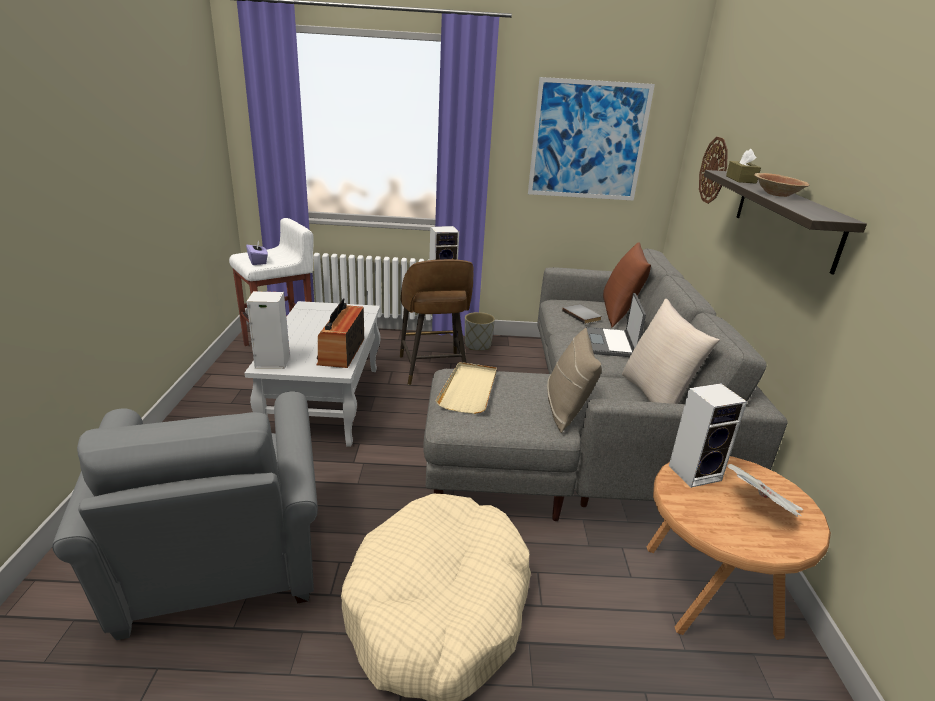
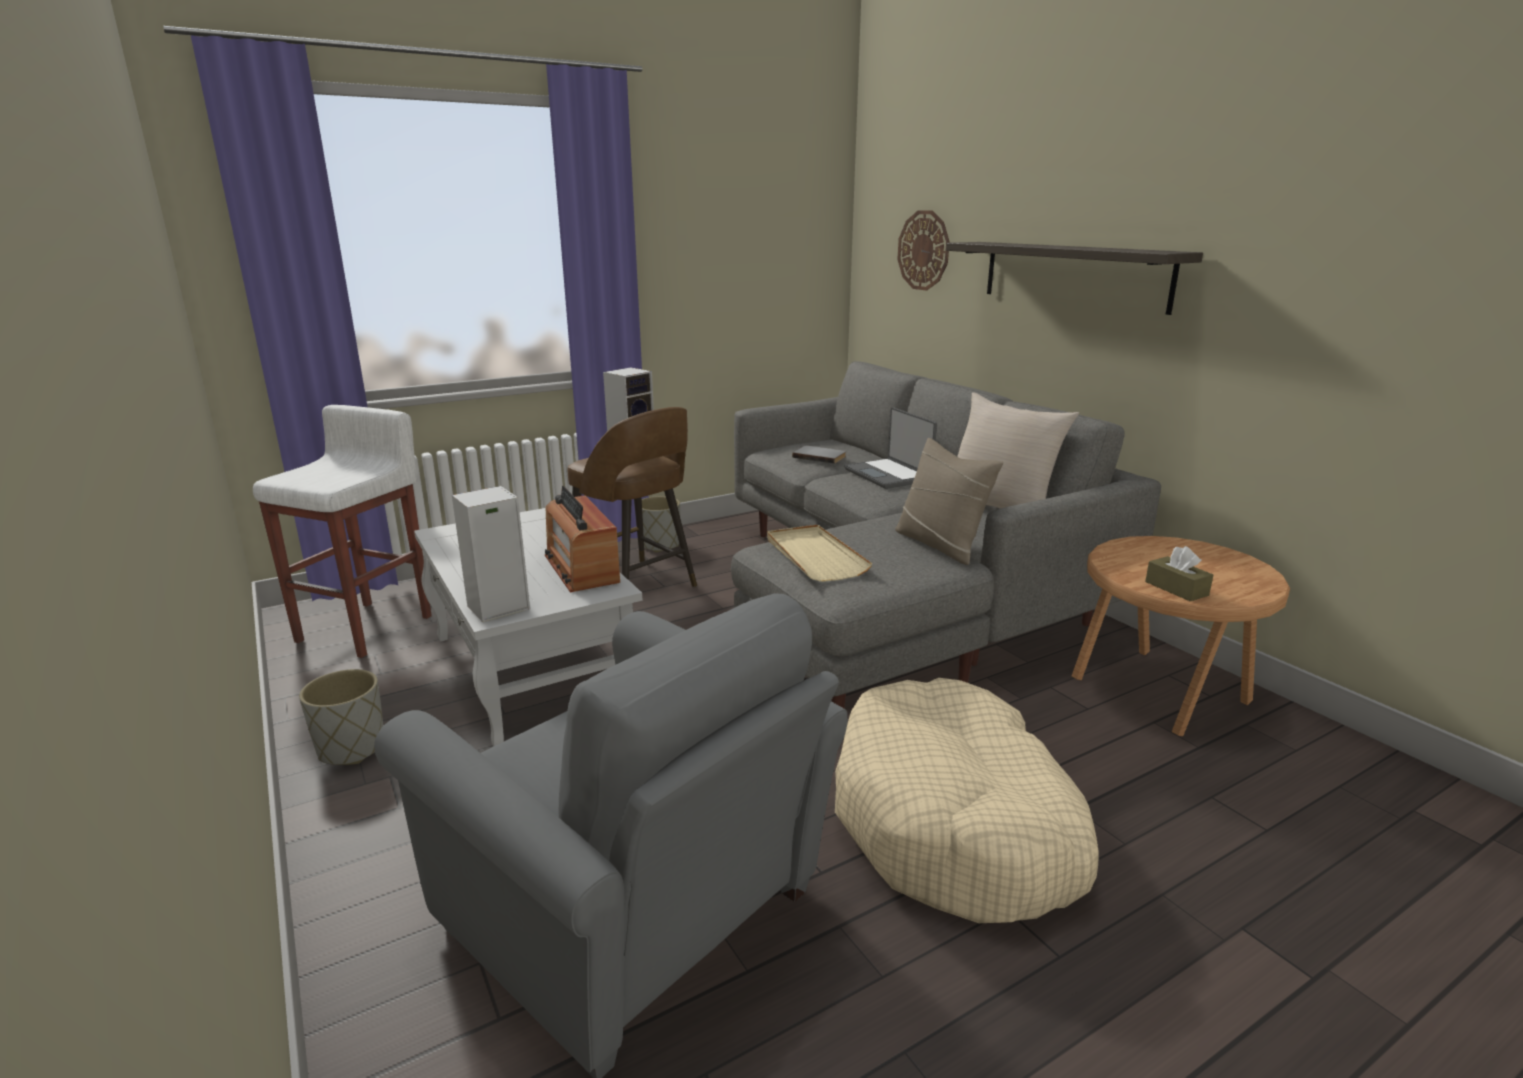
camera: 30 degrees left, 5 degrees down
(207, 413) = (351, 748): none -> grey planter
(258, 261) = (325, 480): purple tissue box -> none
(588, 141) = (748, 236): picture -> none
(619, 314) = (852, 448): brown pillow -> none
(695, 472) = (1123, 558): speaker -> none
(740, 179) = (1005, 244): brown tissue box -> brown tissue box (1176, 588)
(761, 507) = (1206, 566): newspaper -> none
(777, 194) = (1074, 247): brown bowl -> none

